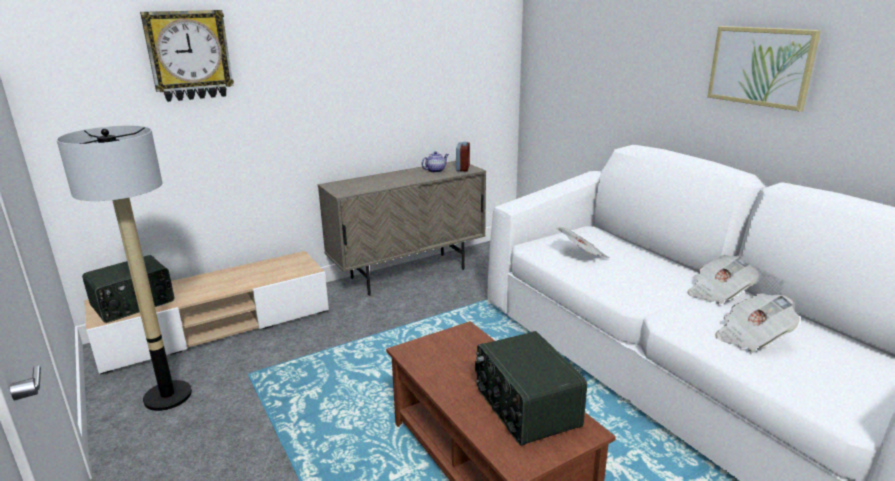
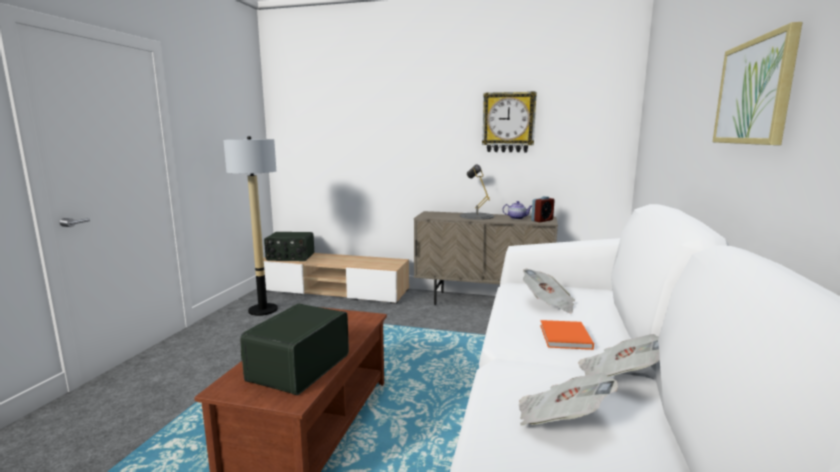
camera: 45 degrees right, 10 degrees down
(189, 55) = (352, 111): wall clock -> wall clock (508, 122)
(393, 178) = (476, 216): none -> grey table lamp
(647, 279) = (565, 337): none -> orange book

